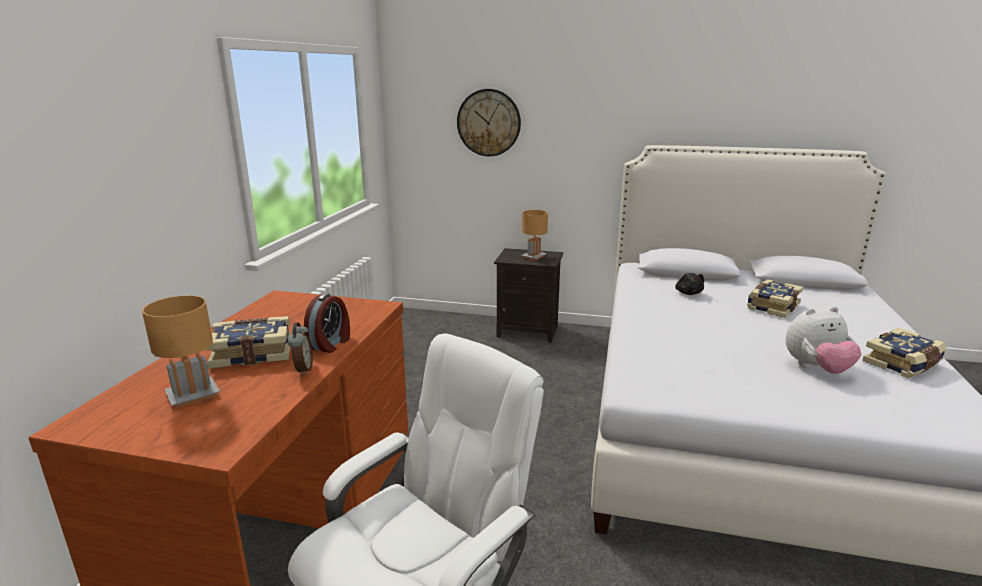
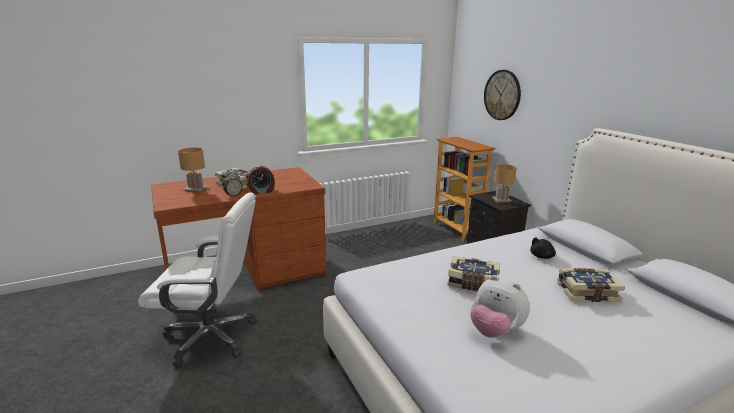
camera: 50 degrees right, 0 degrees up
(448, 319) = (457, 230): none -> bookcase
(903, 364) = (581, 373): book -> book (472, 283)

